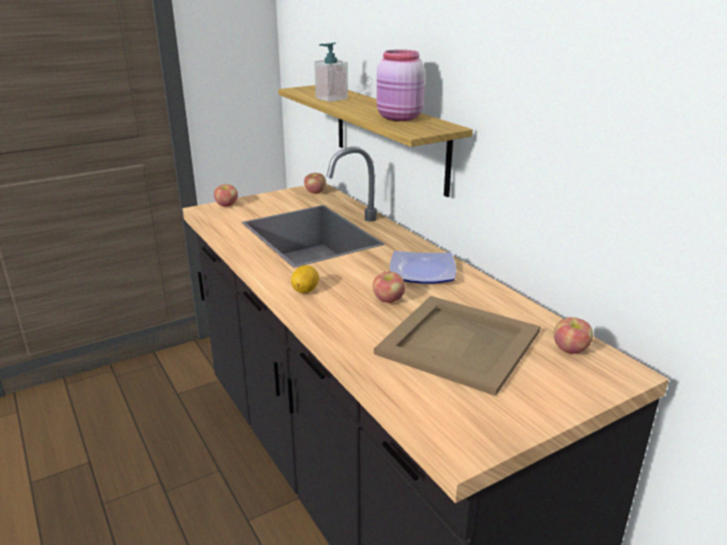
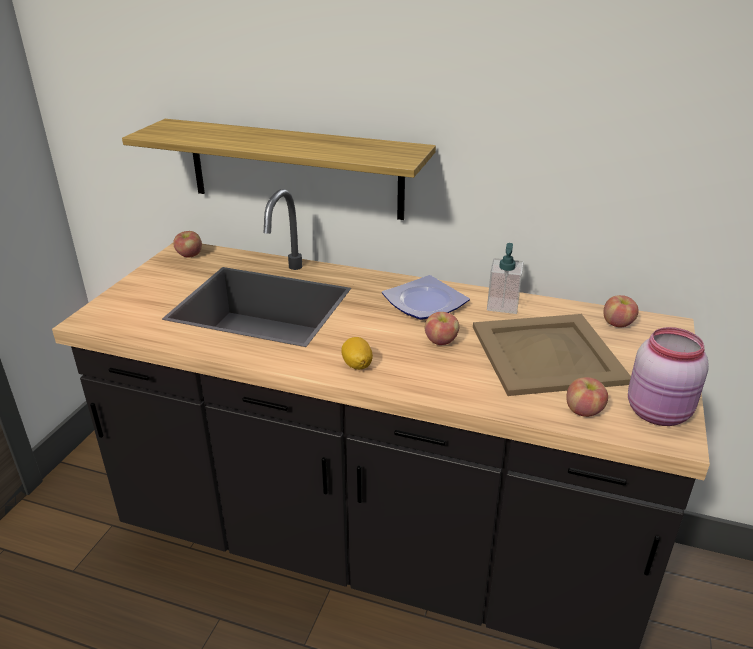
camera: 40 degrees left, 5 degrees up
(226, 205) = (108, 305): apple -> apple (584, 411)
(331, 98) = (221, 138): soap dispenser -> soap dispenser (502, 305)
(399, 118) = (349, 147): pink jar -> pink jar (659, 413)

